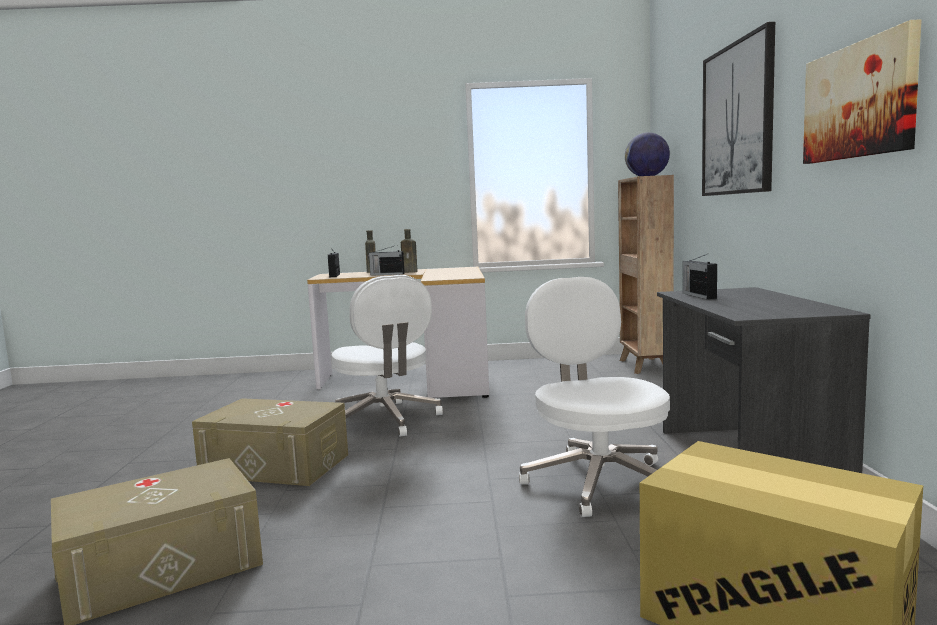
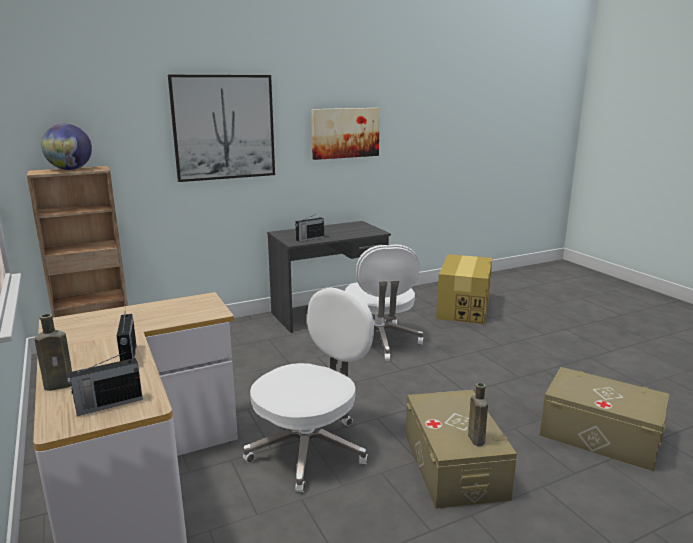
camera: 115 degrees left, 10 degrees up
(411, 272) = (98, 347): brown bottle -> brown bottle (475, 438)
(597, 481) = (379, 342): white office chair -> white office chair turned 60 degrees counterclockwise

